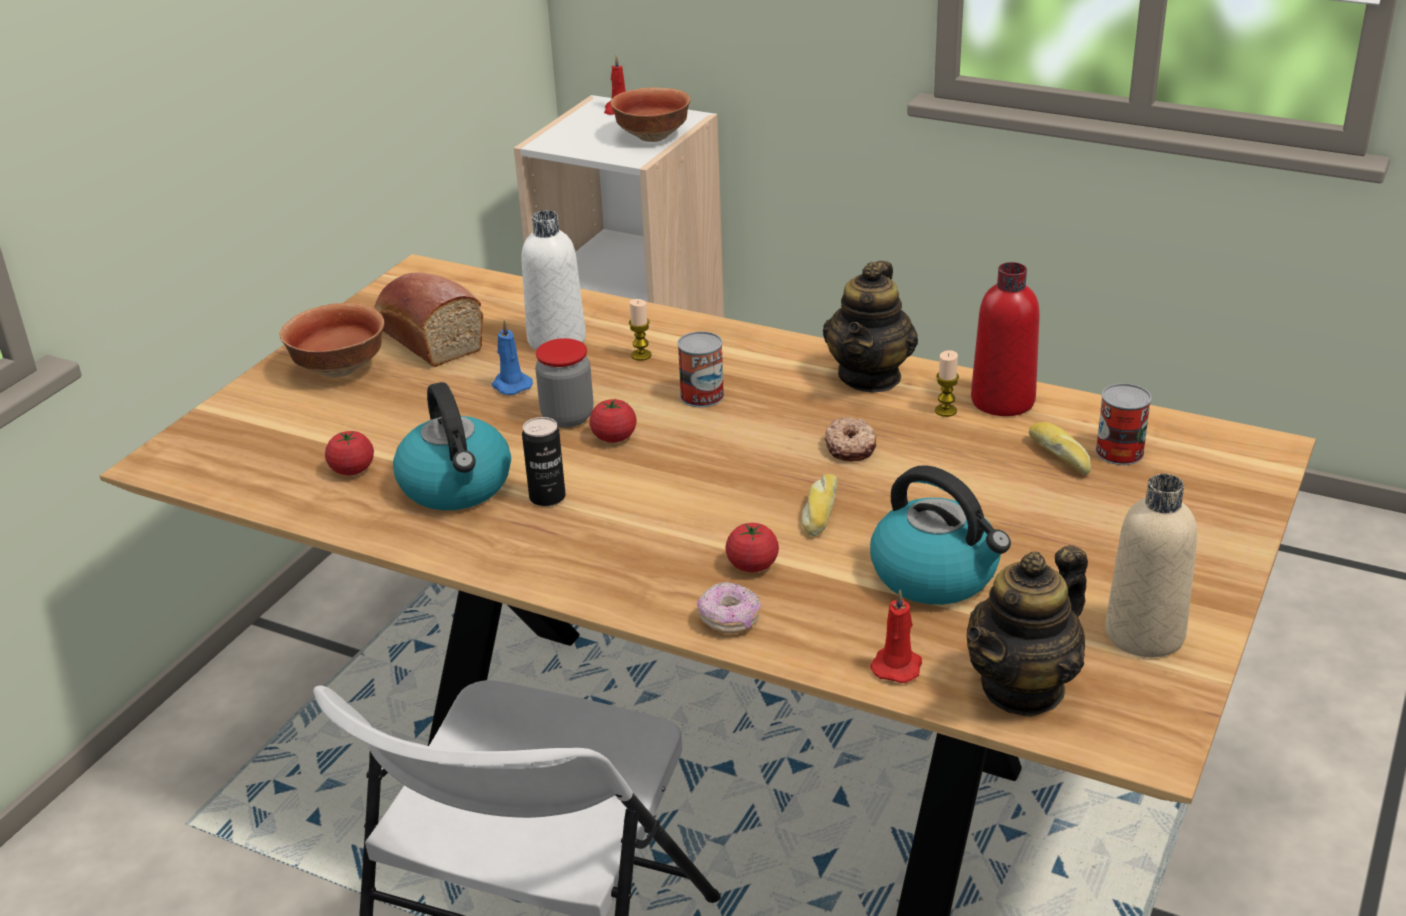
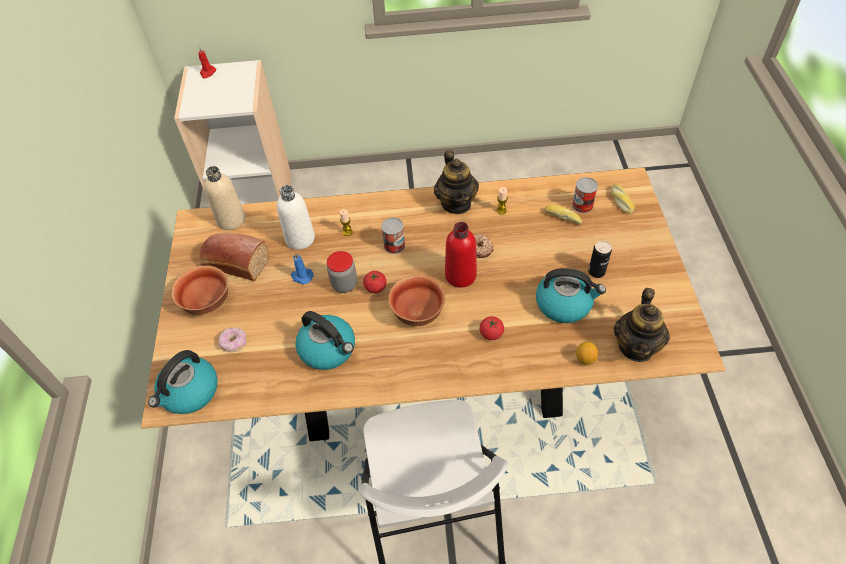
camera: 30 degrees left, 20 degrees up
(204, 461) = (189, 392): none -> kettle
(352, 469) = (270, 363): tomato -> none
(547, 497) = (375, 336): can -> can (596, 272)
(651, 136) = (240, 87): bowl -> bowl (416, 312)
(729, 620) = (505, 368): donut -> donut (234, 343)
(819, 512) = (494, 291): bread -> bread (620, 201)
(897, 665) = (585, 358): red candle -> lemon
(1002, 401) = (519, 195): red bottle -> red bottle (460, 275)
(1144, 634) = (657, 298): beige bottle -> beige bottle (231, 219)

